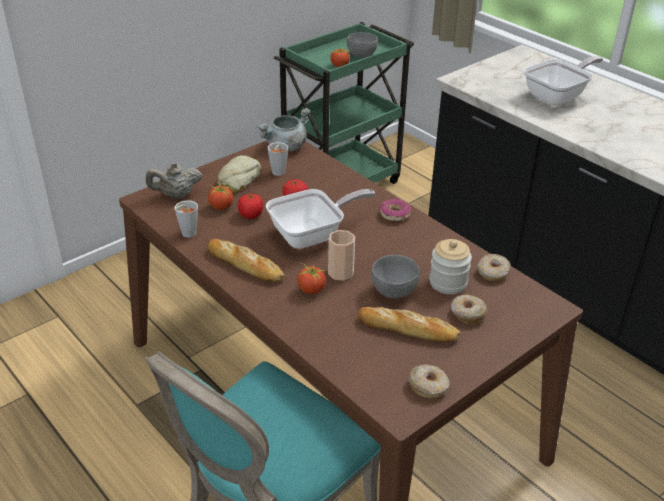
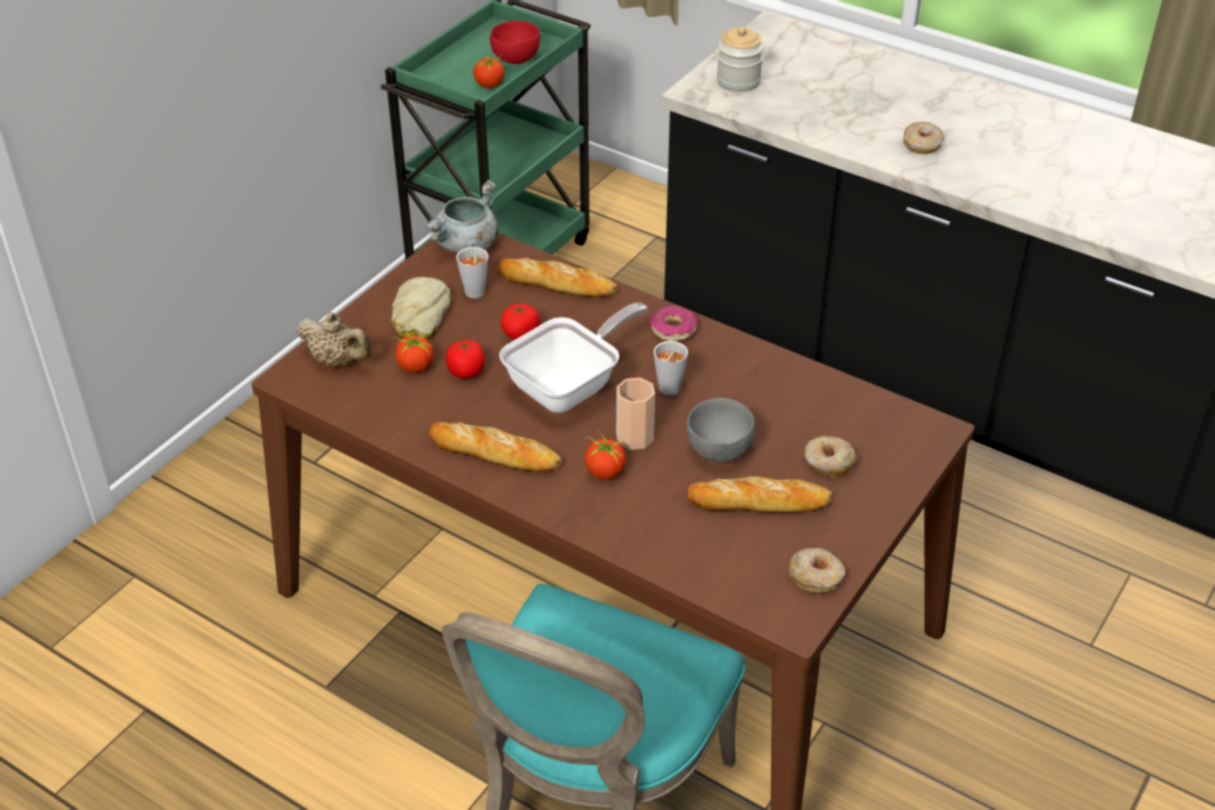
camera: 15 degrees left, 5 degrees up
(176, 195) = (338, 361): beige teapot -> beige teapot turned 120 degrees counterclockwise
(186, 235) = (386, 423): grey cup -> grey cup (667, 391)
(331, 176) = (557, 284): none -> bread
(361, 56) = (516, 60): grey bowl -> red bowl
(448, 282) = (786, 422): jar -> jar (738, 81)
(493, 272) = (840, 394): donut -> donut (922, 145)
(558, 96) = (849, 98): frying pan -> none

